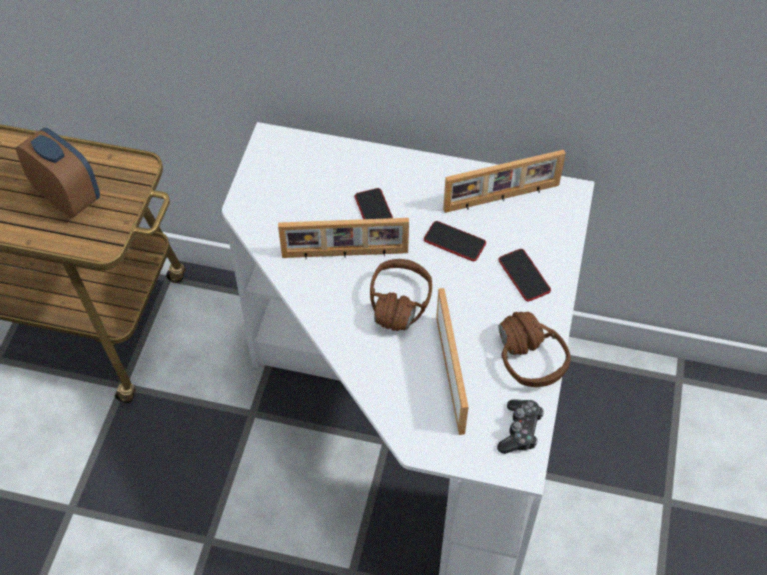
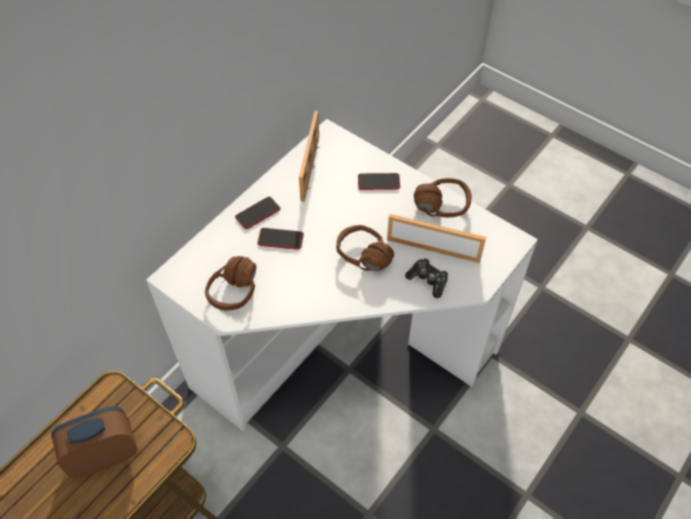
camera: 65 degrees left, 0 degrees up
(282, 210) = (243, 293): none -> brown headphones
(345, 255) = (306, 270): picture frame -> none
(454, 242) = (331, 206): phone -> phone (258, 213)
(520, 430) = (490, 231): game controller -> game controller (428, 280)

